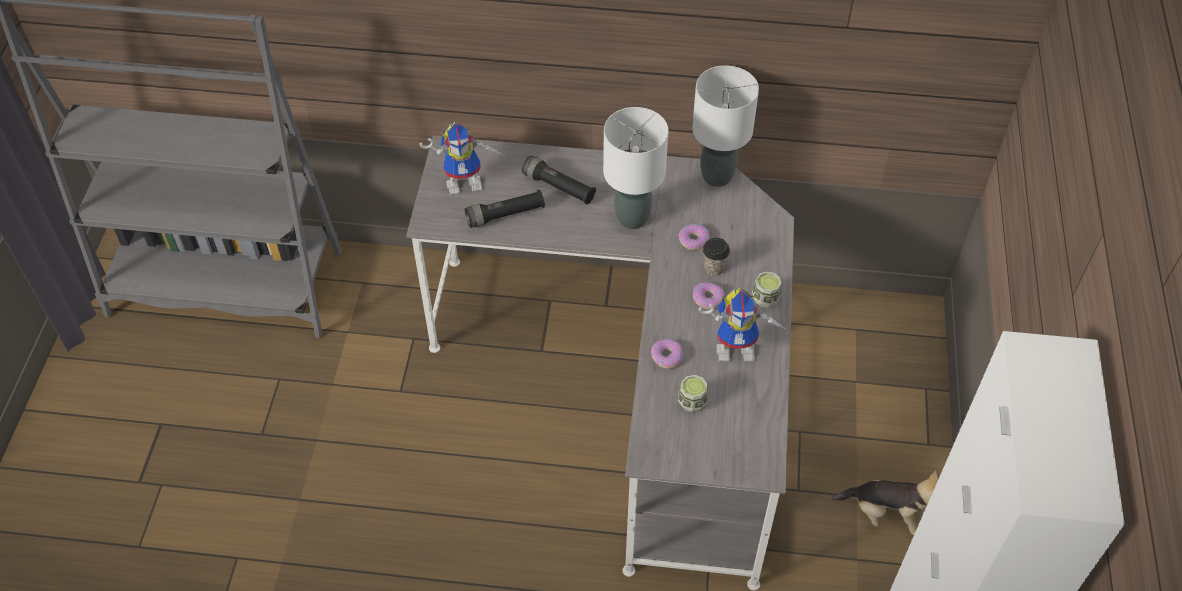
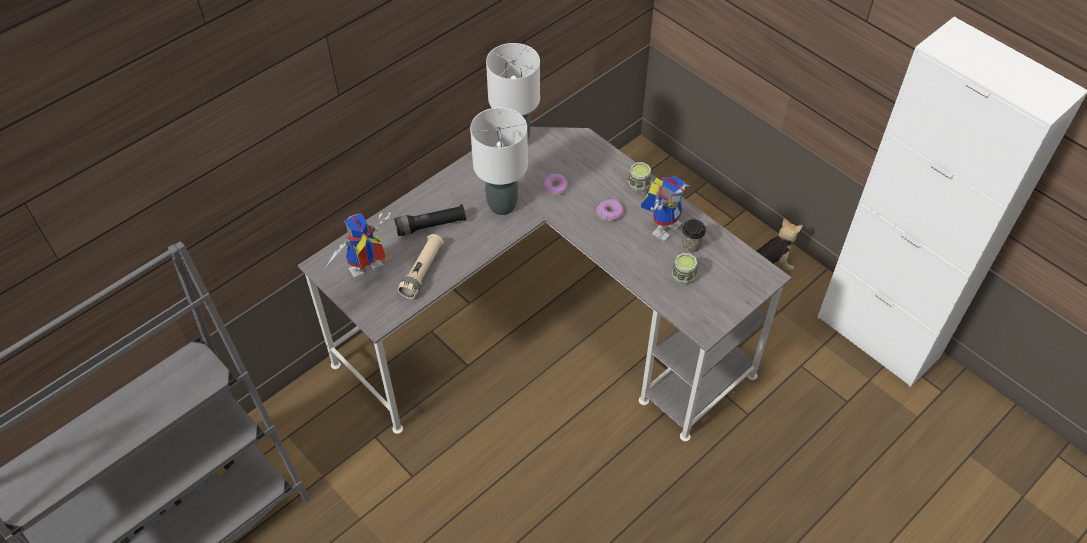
camera: 50 degrees left, 0 degrees up
(466, 181) = (365, 273): toy robot -> toy robot turned 150 degrees counterclockwise
(505, 215) = (422, 271): black flashlight -> beige flashlight
(666, 356) = (634, 265): donut -> none
(714, 267) = (588, 193): cup -> cup (691, 245)

